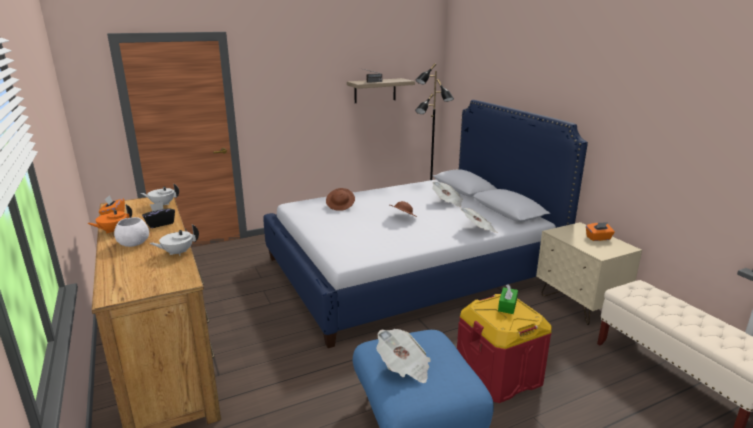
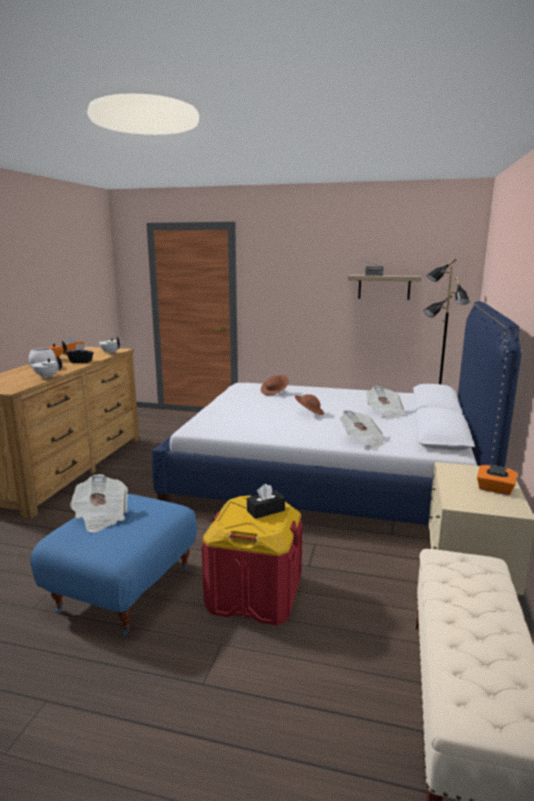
camera: 40 degrees right, 5 degrees down
(507, 305) = (265, 511): green tissue box -> black tissue box

